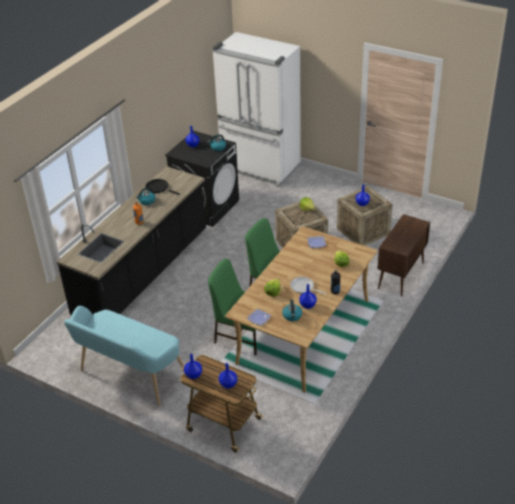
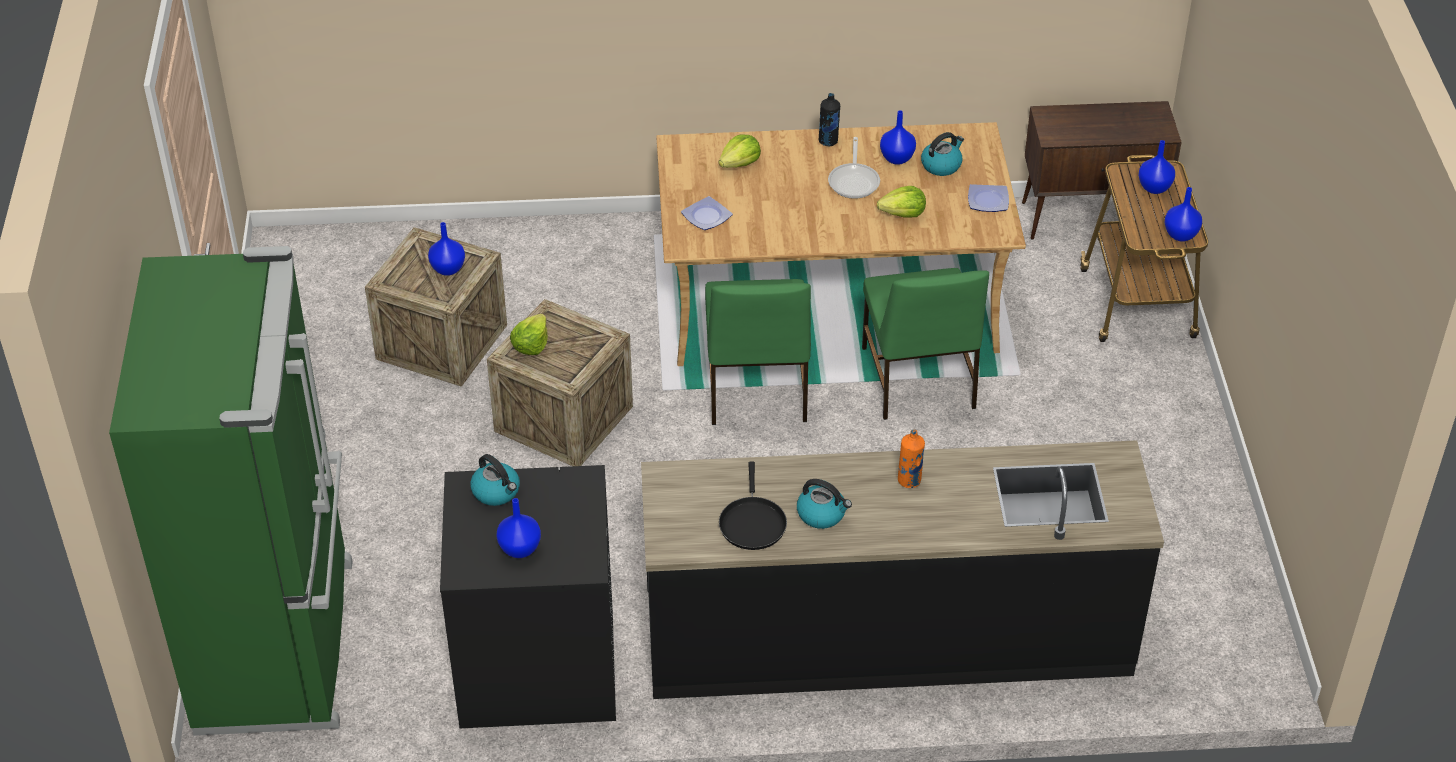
camera: 125 degrees left, 5 degrees up
(129, 376) = (1171, 482): turquoise bench -> none
(260, 168) = (280, 644): white fridge -> green fridge
(401, 276) = (558, 238): brown cabinet -> brown cabinet (1092, 218)

